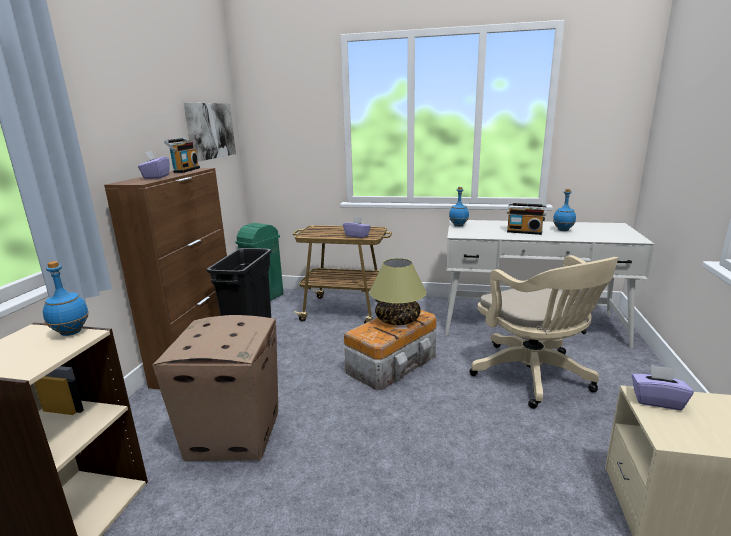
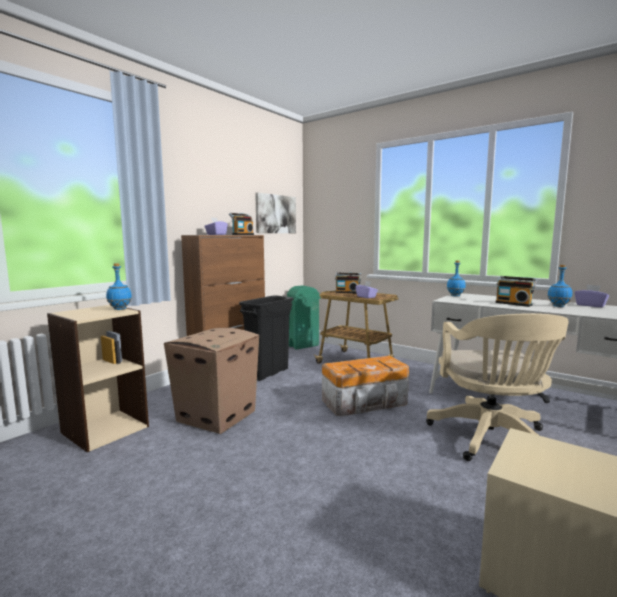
camera: 25 degrees right, 10 degrees down
(324, 229) = (347, 292): none -> radio
(398, 320) = (372, 363): table lamp -> none
(657, 400) = (536, 445): purple tissue box -> purple tissue box (590, 305)

